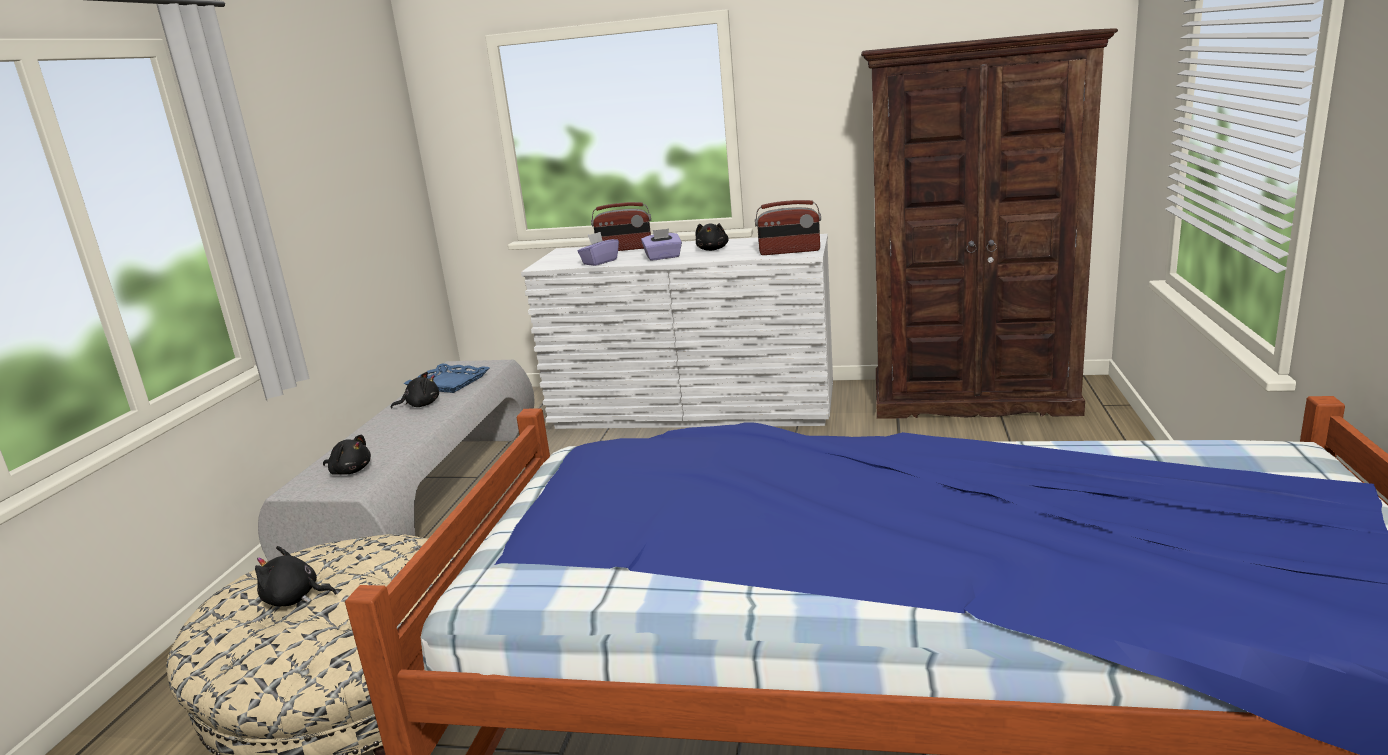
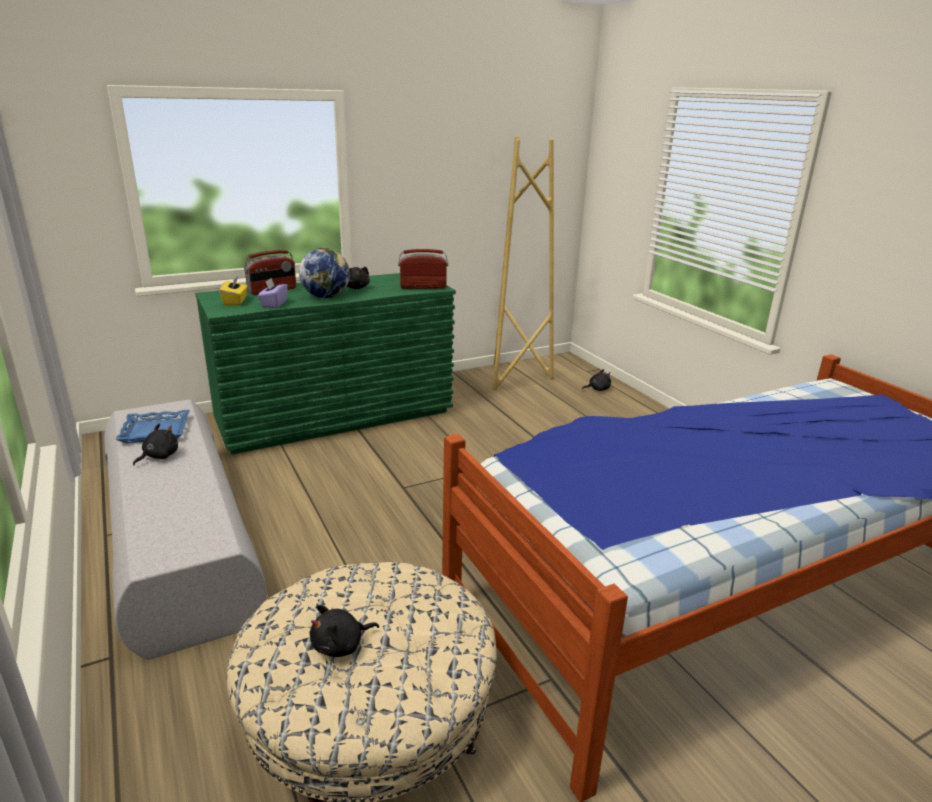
camera: 40 degrees left, 5 degrees up
(350, 471) = (186, 531): black plush toy -> black plush toy (597, 389)
(571, 258) = (235, 302): none -> yellow tissue box
(663, 257) = (326, 297): purple tissue box -> globe
(694, 410) = (336, 418): white dresser -> green dresser
(789, 251) = (423, 287): radio -> radio turned 150 degrees counterclockwise
(972, 397) = (514, 377): brown wardrobe -> yellow clothes rack

